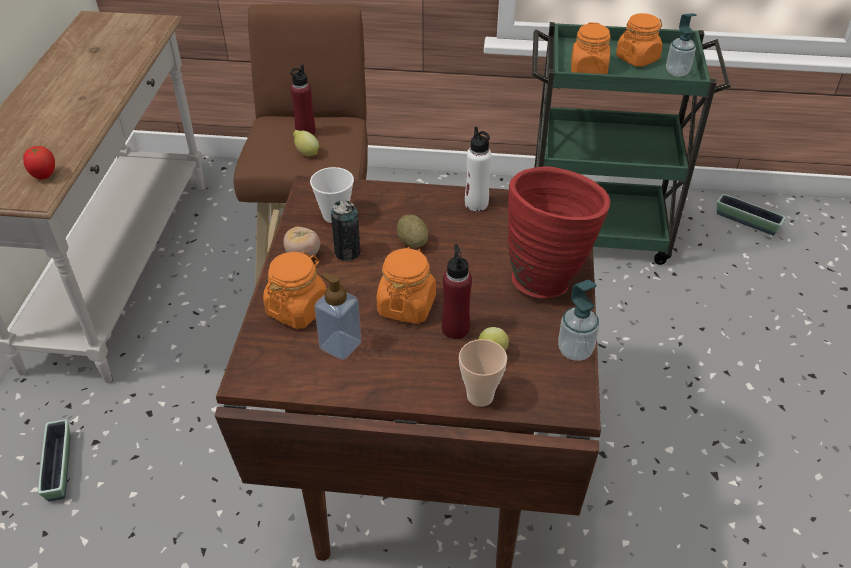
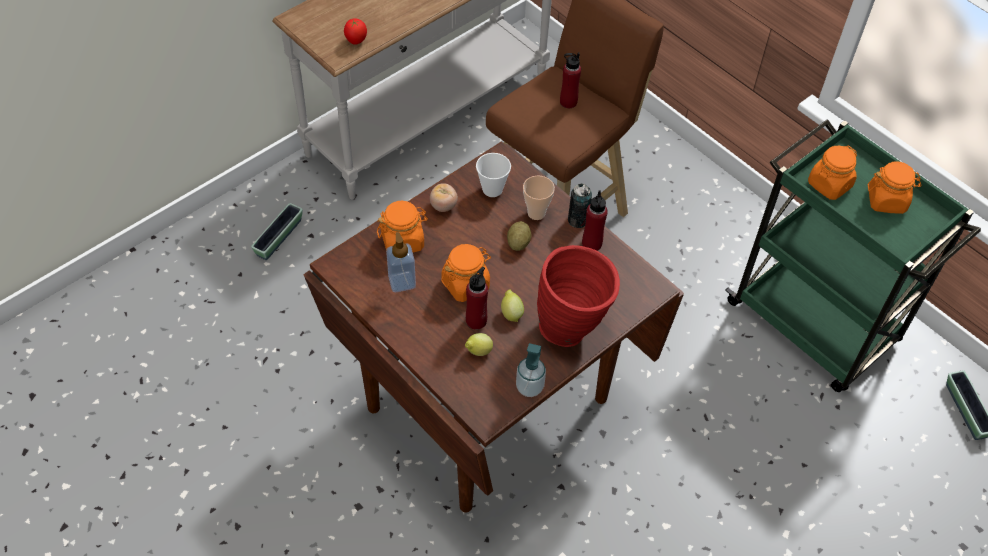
camera: 40 degrees right, 10 degrees up
(306, 153) = (550, 121): lemon -> lemon (511, 313)
(347, 253) = (471, 222): can -> can (578, 220)
(476, 204) = (591, 244): white bottle -> red bottle
(480, 396) = (442, 371): cup -> cup (536, 213)
(677, 72) = (904, 235): soap dispenser -> none

